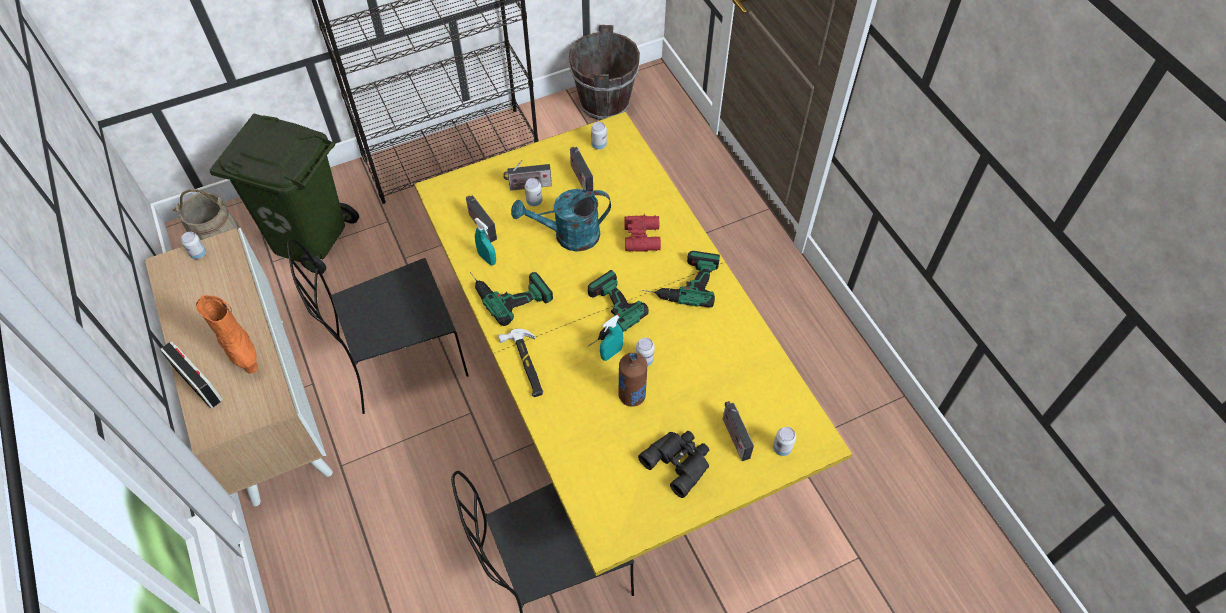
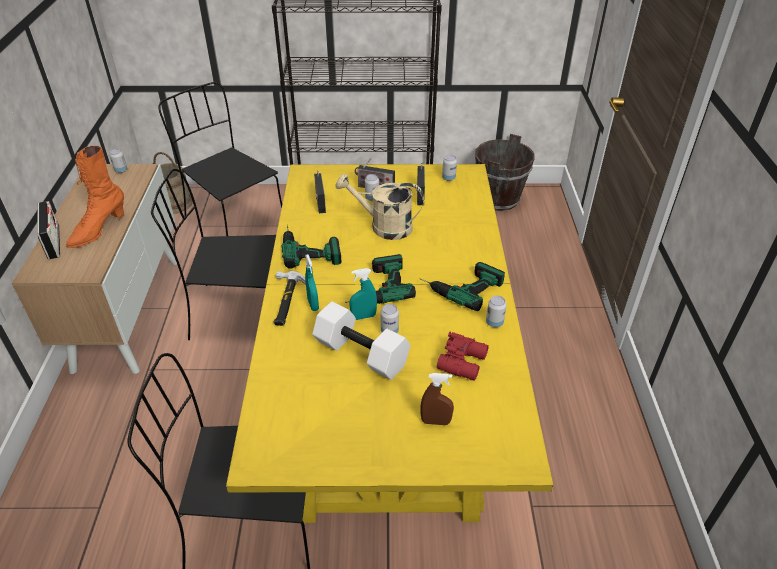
camera: 25 degrees right, 15 degrees down
(239, 348) = (98, 230): orange boot -> orange boot turned 135 degrees counterclockwise
(310, 237) = (233, 219): green trash can -> black chair
(487, 258) = (309, 222): turquoise spray bottle -> turquoise spray bottle (313, 304)
(568, 236) = (383, 227): turquoise watering can -> beige watering can
(632, 396) = (359, 354): brown bottle -> white dumbbell
(643, 237) = (446, 245): red binoculars -> red binoculars (463, 362)
(679, 461) = (368, 422): black binoculars -> none
(734, 436) = (435, 421): radio -> brown spray bottle
(782, 448) = (478, 450): can -> can (494, 323)

